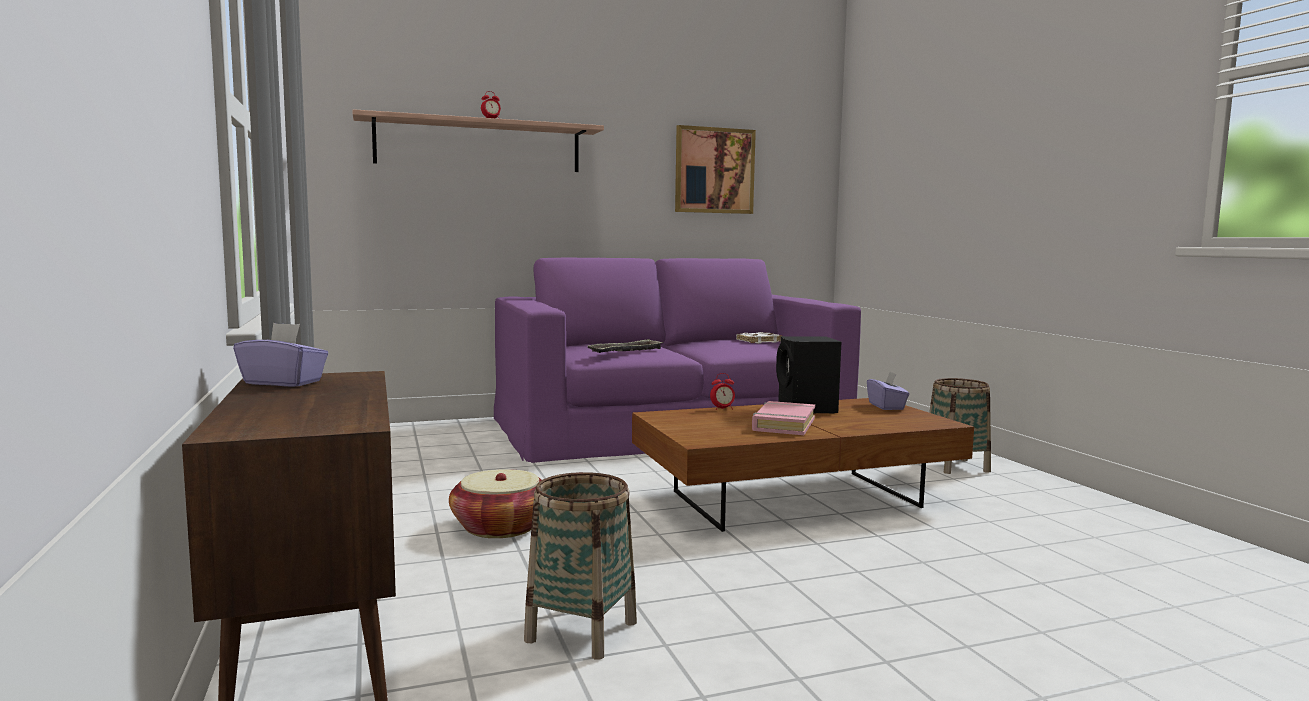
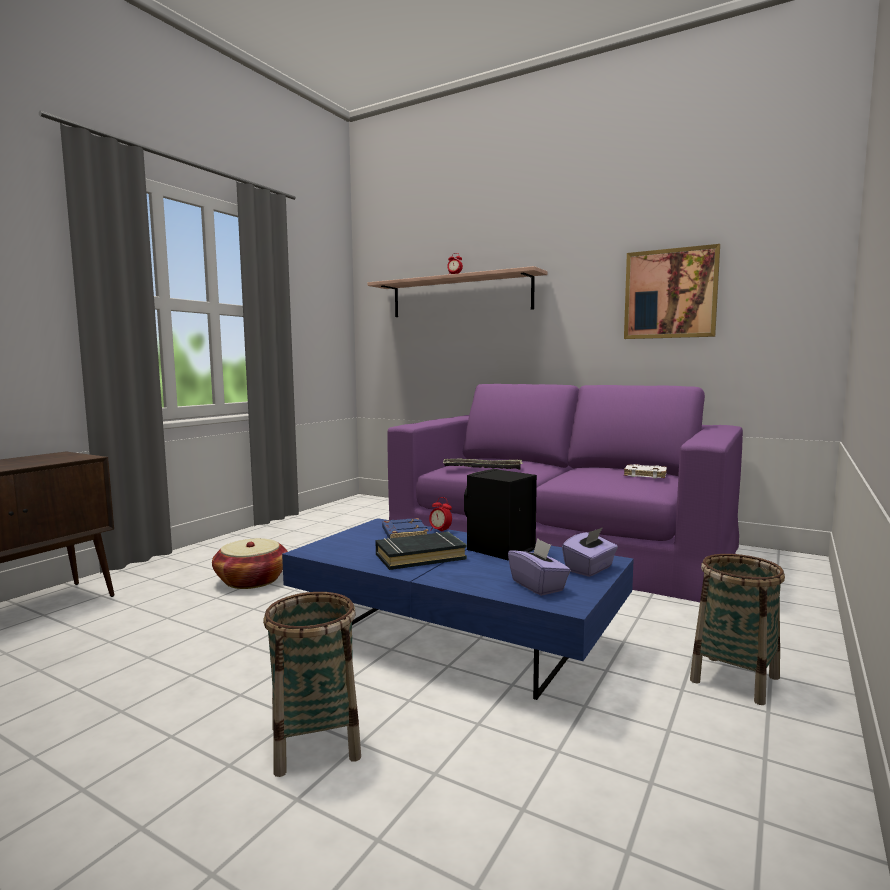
camera: 50 degrees right, 0 degrees up
(284, 382) = (45, 456): purple tissue box -> purple tissue box (538, 586)
(581, 631) = (88, 657): basket -> basket (315, 742)
(707, 416) = (403, 534): none -> blue book
(783, 424) = (420, 556): pink book -> black book
(795, 499) = (456, 637): brown coffee table -> blue coffee table

